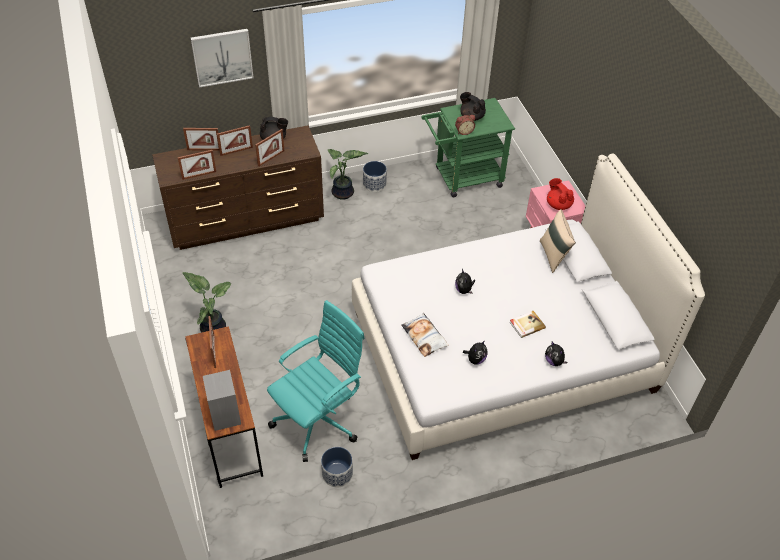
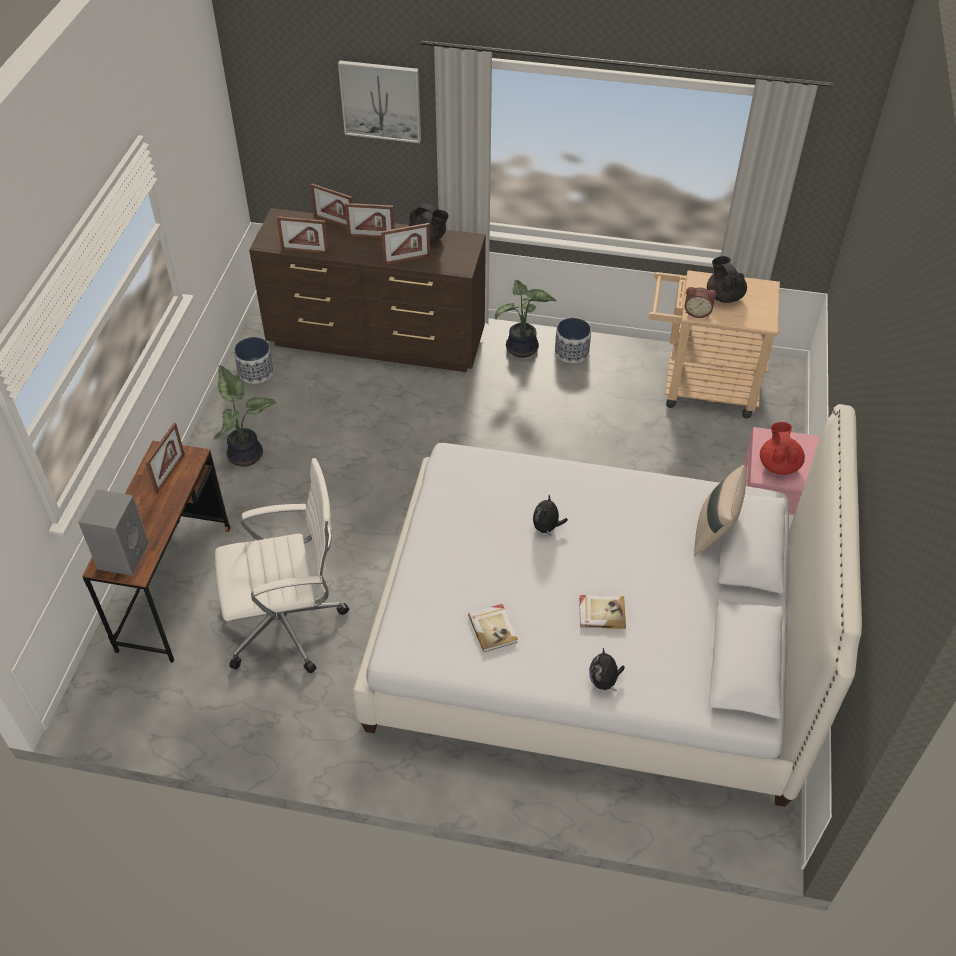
camera: 30 degrees right, 0 degrees up
(319, 420) = (287, 624): turquoise office chair -> white office chair
(337, 474) = (260, 703): planter -> planter (255, 372)
(424, 337) = (446, 568): pillow -> none
(463, 178) = (700, 387): green cart -> beige cart
(475, 359) = (493, 628): plush toy -> book

